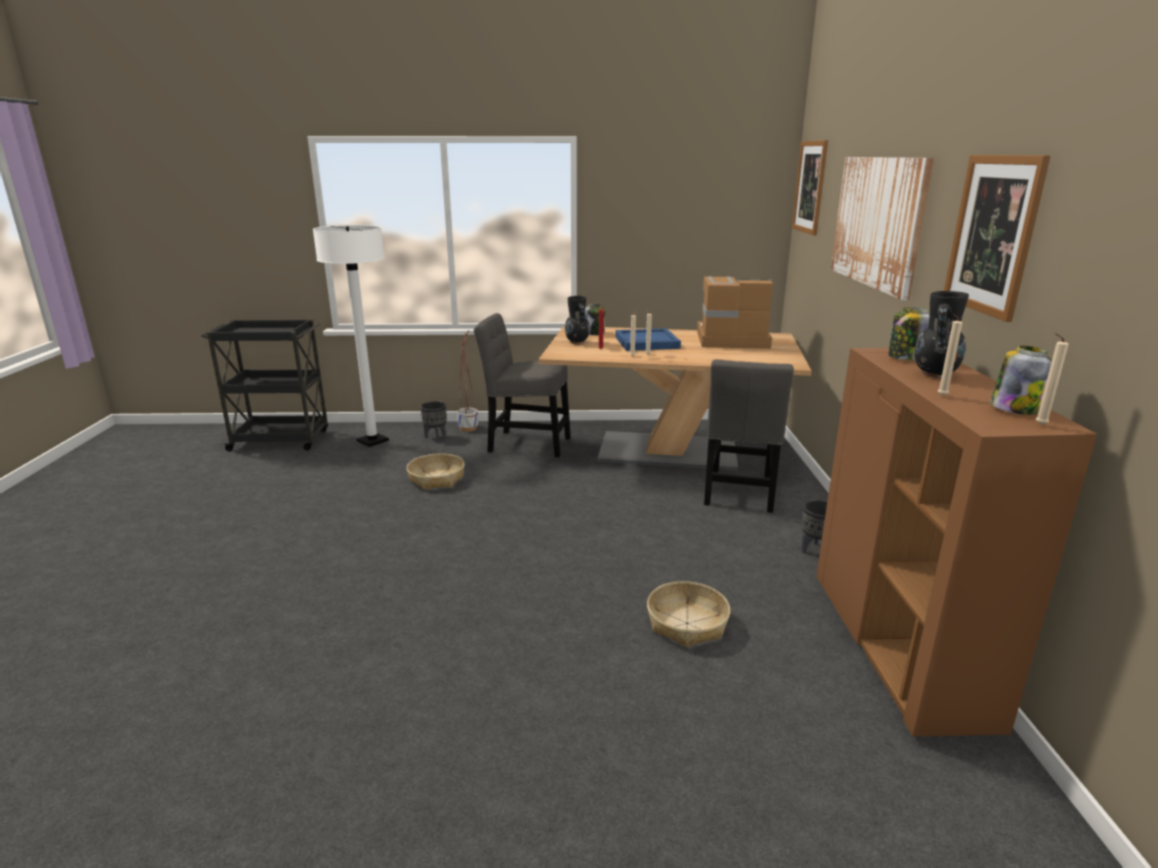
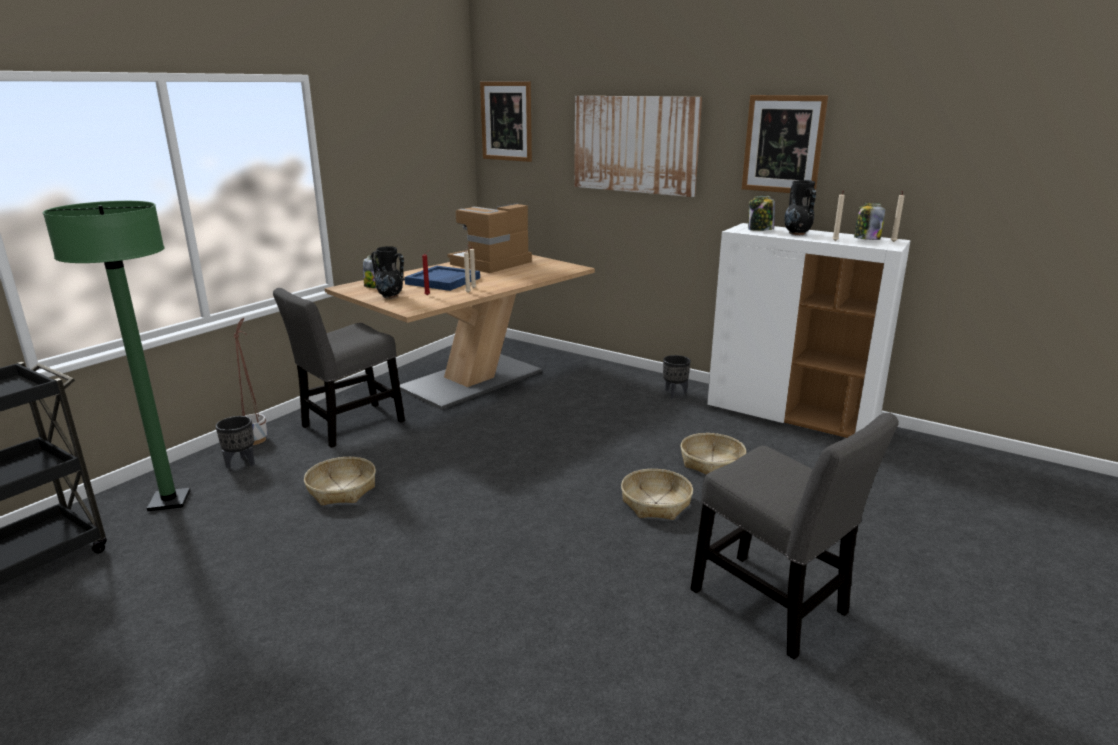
camera: 55 degrees left, 0 degrees up
(372, 441) = (169, 501): white floor lamp -> green floor lamp
(562, 615) = (655, 503): none -> basket
(739, 492) = (573, 384): grey chair -> grey chair (774, 606)
(899, 648) = (791, 416): brown cabinet -> white cabinet

